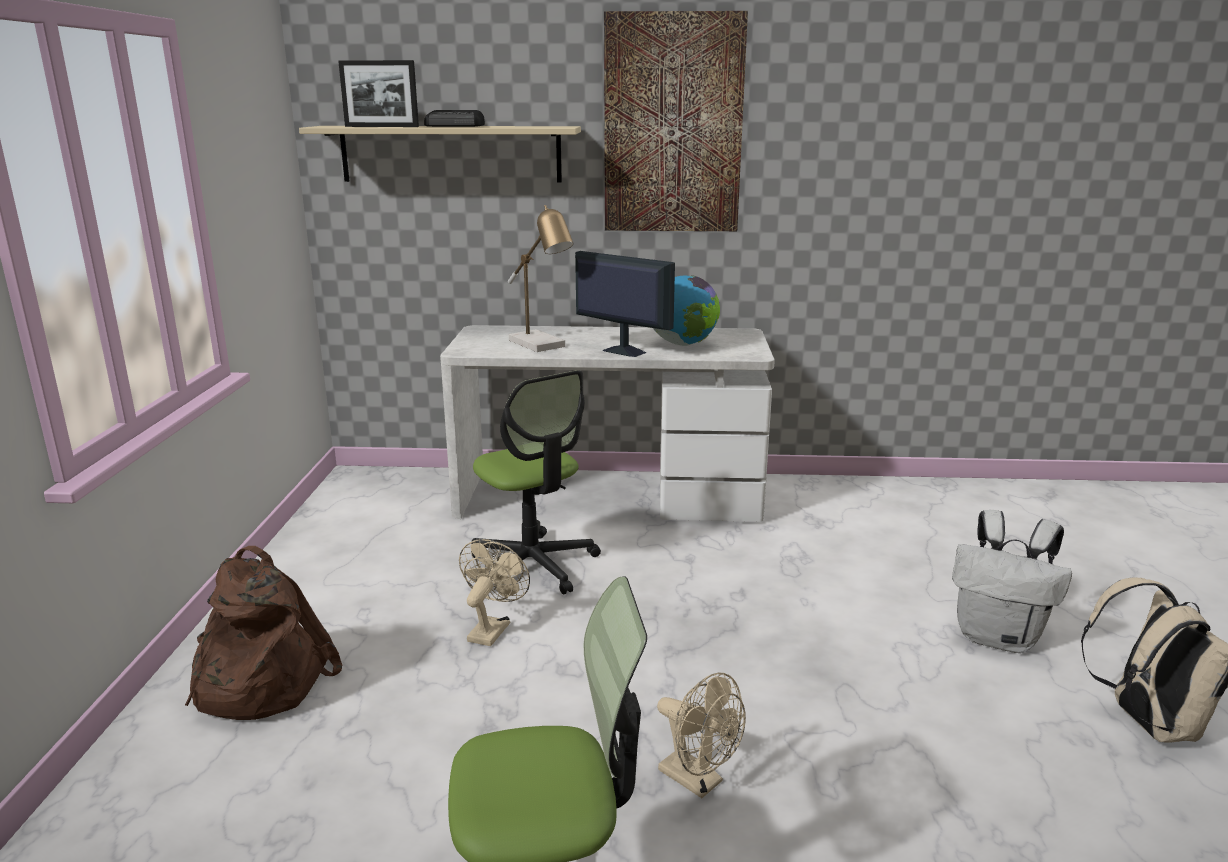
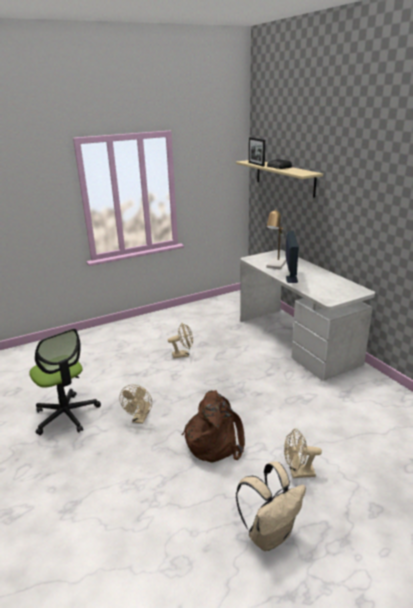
camera: 60 degrees right, 5 degrees up
(258, 681) = (127, 333): brown backpack -> brown backpack (215, 441)
(533, 565) = (227, 346): office chair -> none
(673, 125) = (355, 179): picture -> none
(683, 344) = (320, 285): globe -> none
(999, 638) = (298, 473): white backpack -> beige fan

